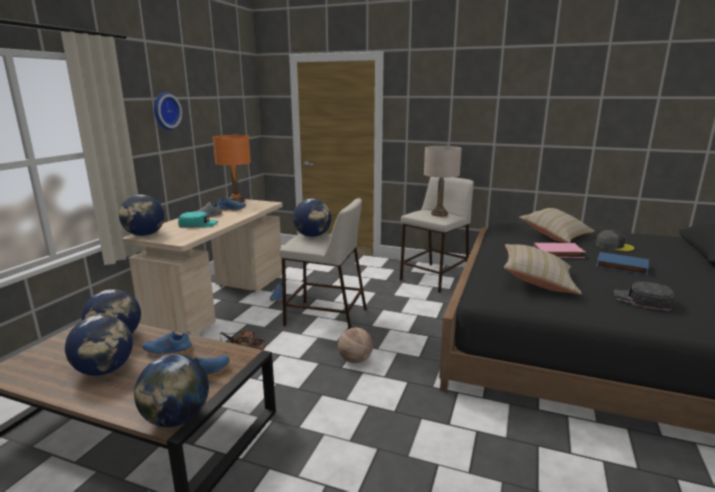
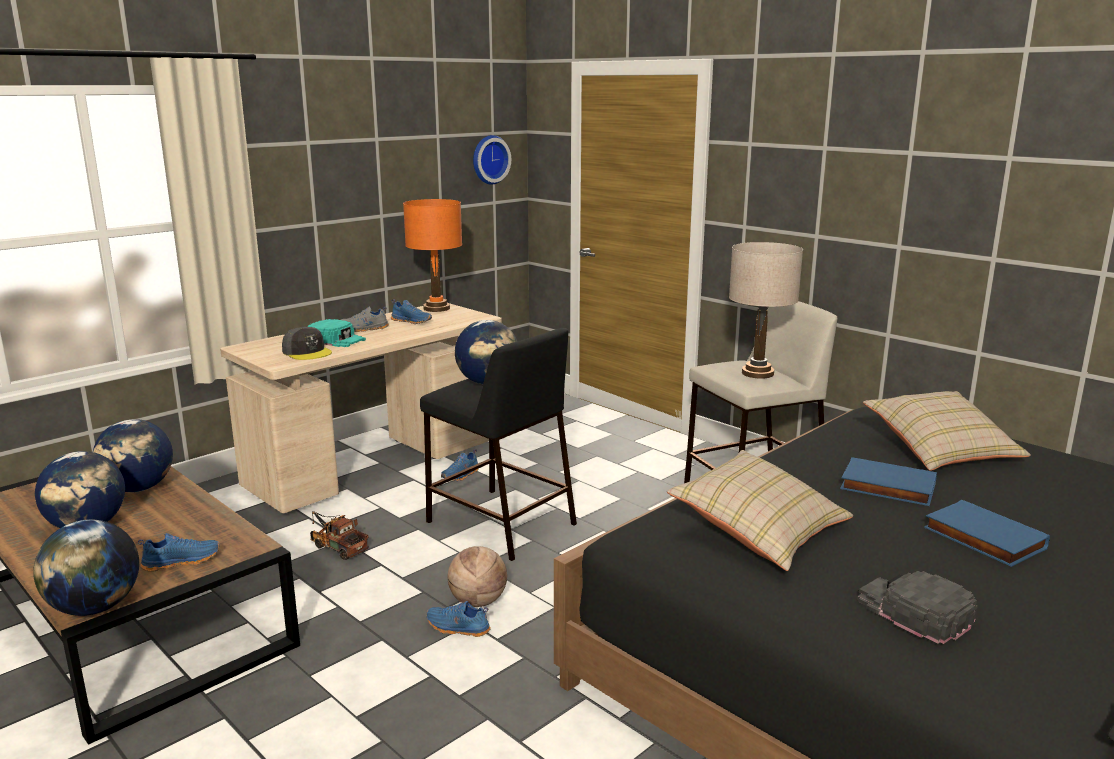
camera: 25 degrees right, 0 degrees up
(145, 235) = (250, 347): globe -> none
(165, 111) = (328, 161): wall clock -> wall clock (489, 159)
(168, 351) = (174, 520): blue shoe -> blue shoe (457, 628)
(325, 317) = (499, 522): beige stool -> black stool
(558, 253) = (887, 487): pink book -> blue book
(613, 246) = (1038, 494): grey cap -> grey cap (307, 352)

